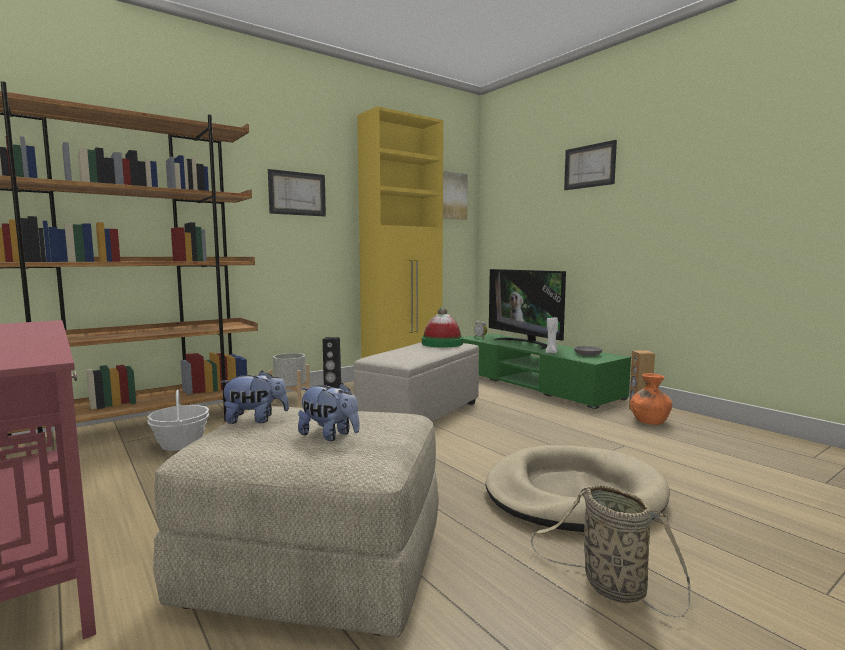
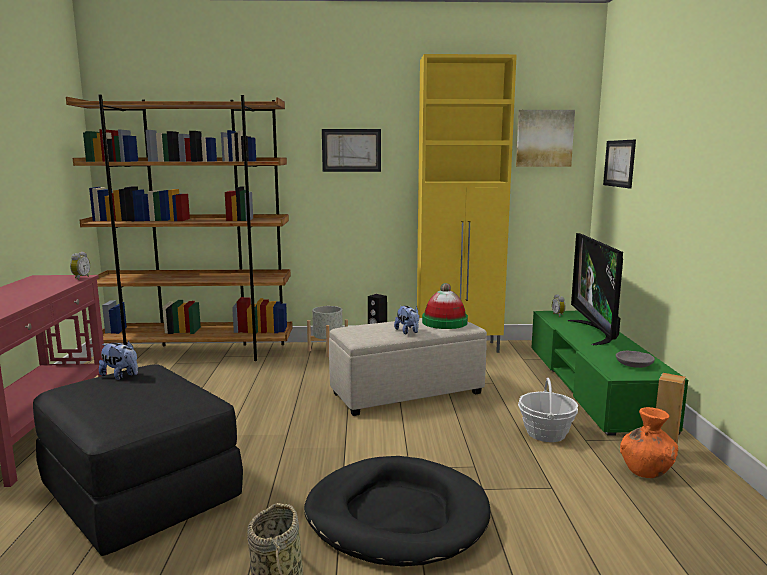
camera: 35 degrees right, 5 degrees up
(46, 323) = (80, 278): none -> alarm clock
(181, 443) = (203, 373): basket -> basket (546, 433)
(318, 566) = (142, 494): beige ottoman -> black ottoman
(330, 435) = (125, 401): plush toy -> plush toy (408, 332)
(551, 352) = (593, 352): white candle -> none
(573, 494) = (396, 515): beige dog bed -> black dog bed
(589, 166) = (682, 108): picture -> picture (619, 163)

